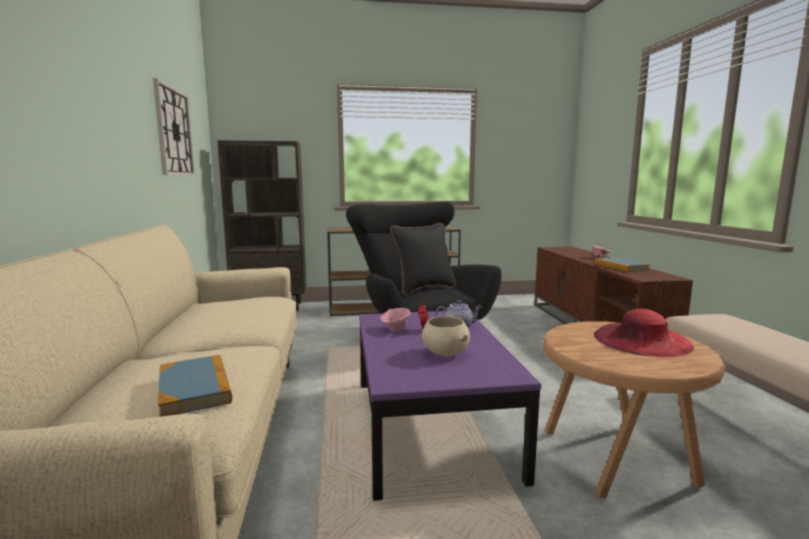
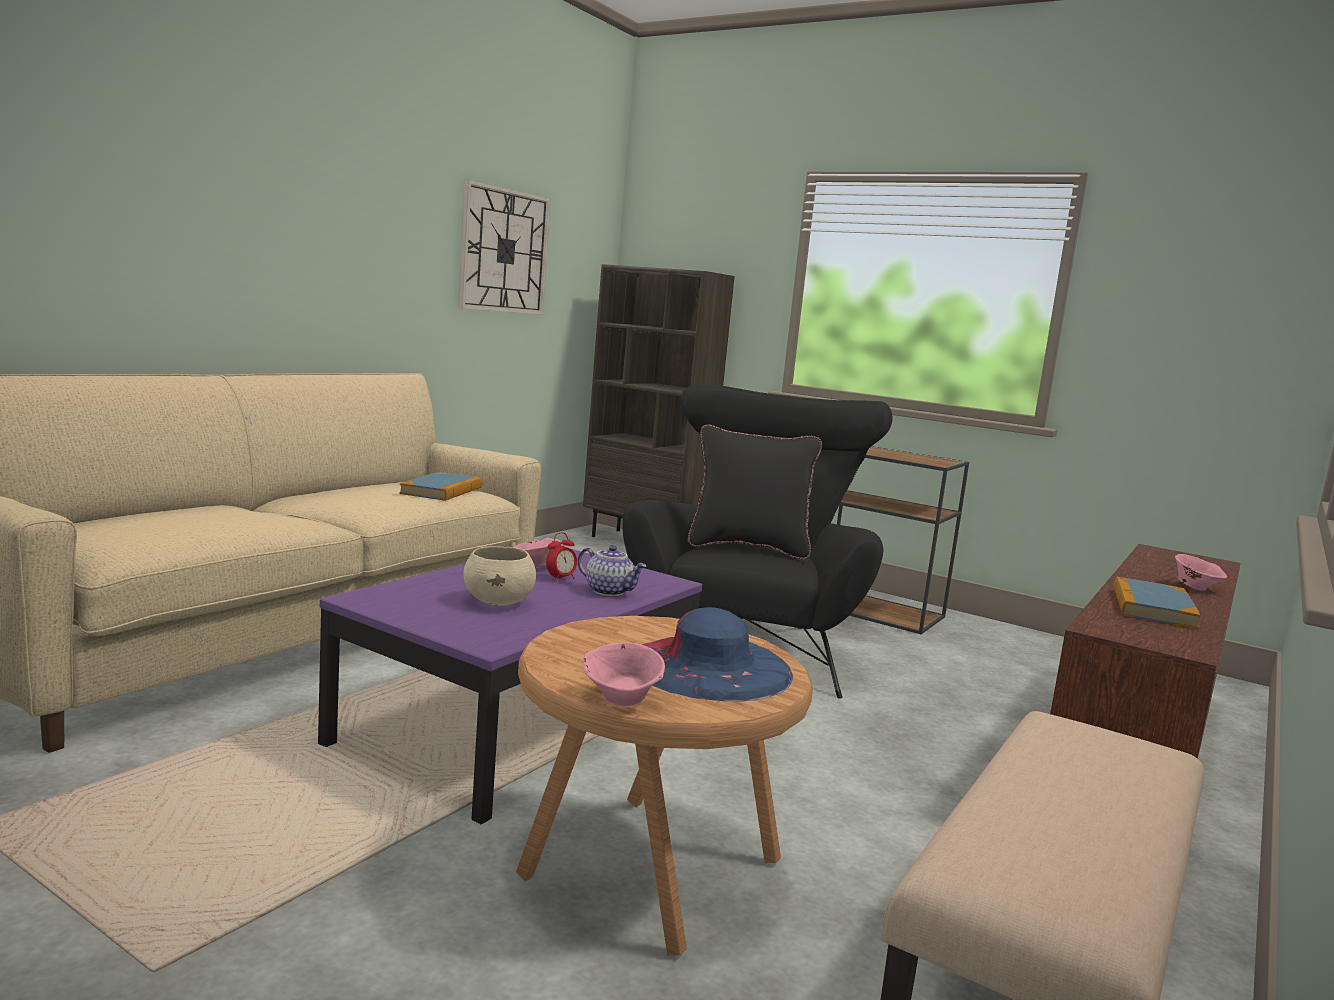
camera: 40 degrees right, 0 degrees up
(194, 388) = (180, 528): book -> book (442, 490)
(641, 340) = (709, 667): red hat -> blue hat
(686, 368) = (622, 700): none -> pink bowl

